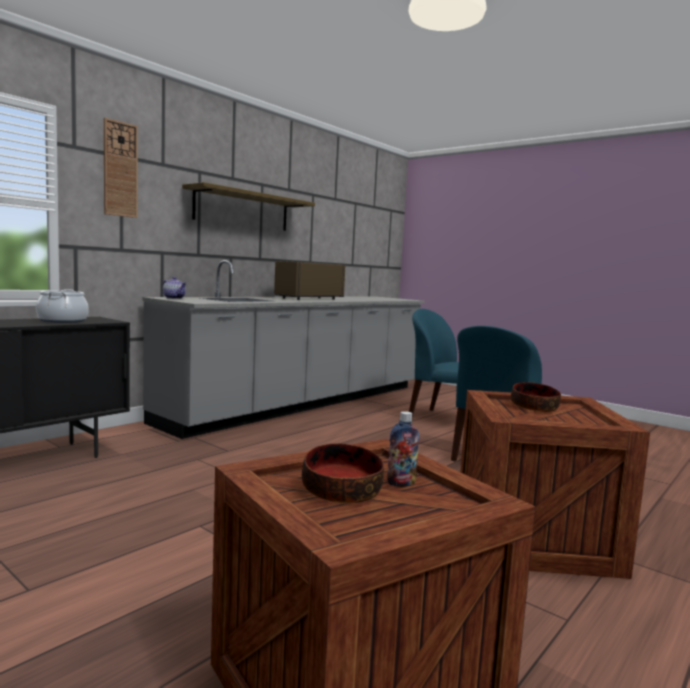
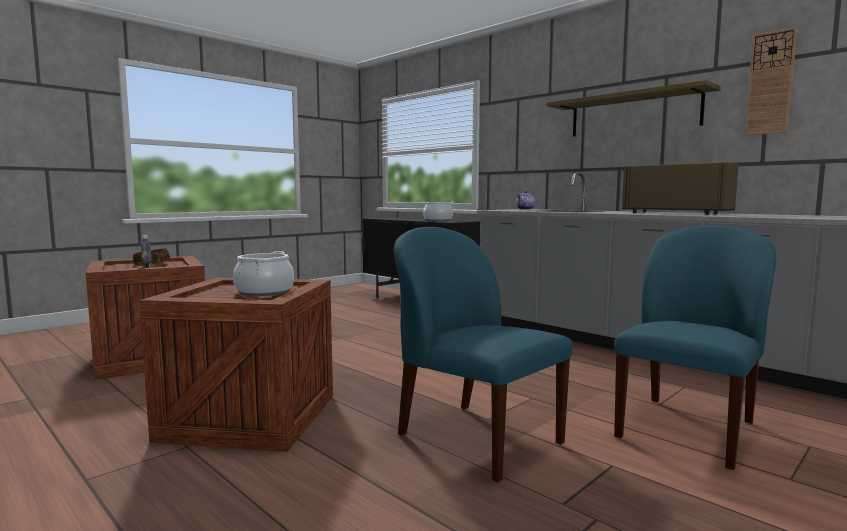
camera: 95 degrees right, 0 degrees up
(120, 169) = (515, 109): wall clock -> wall clock (770, 83)
(533, 407) = (264, 292): bowl -> cooking pot

